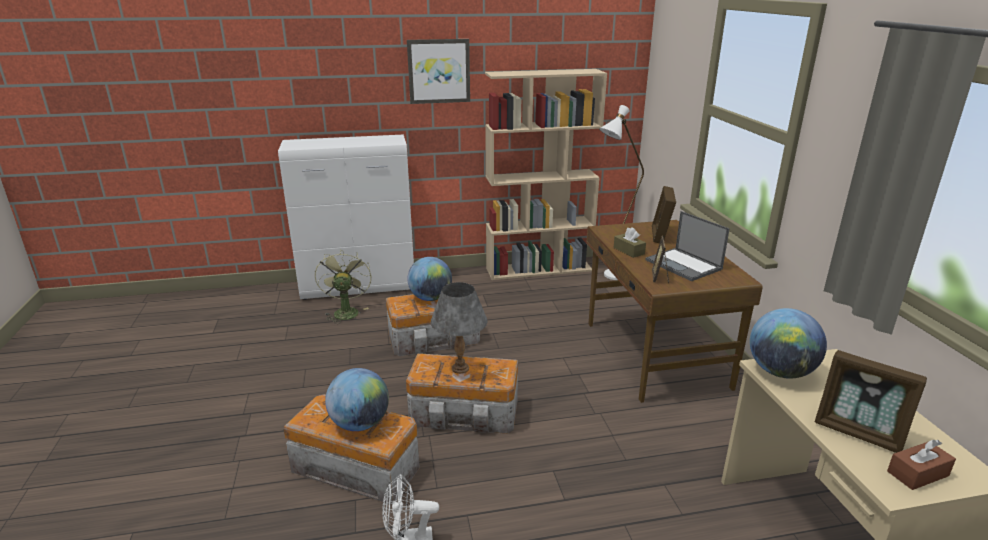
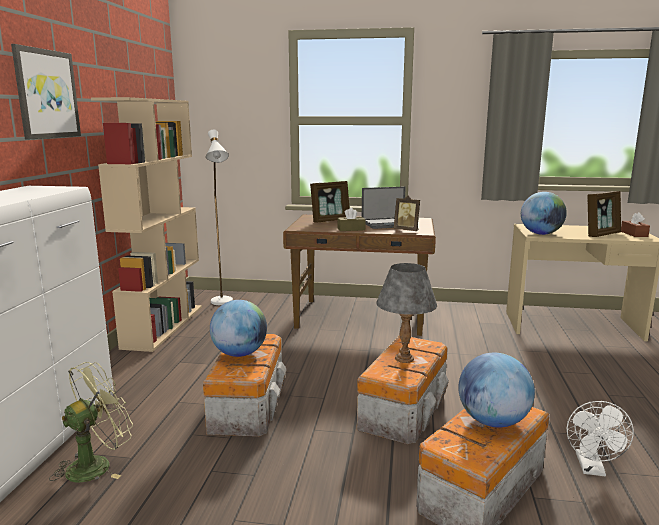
camera: 70 degrees left, 10 degrees down
(345, 311) = (97, 464): green fan -> green fan turned 120 degrees clockwise
(660, 236) = (330, 220): picture frame -> picture frame turned 60 degrees counterclockwise

